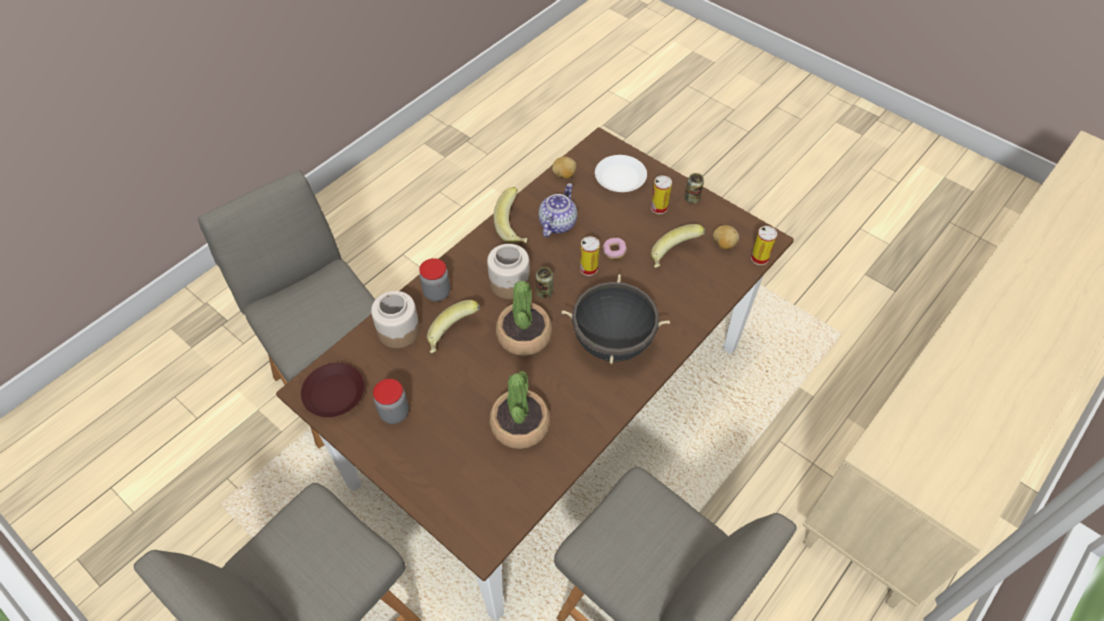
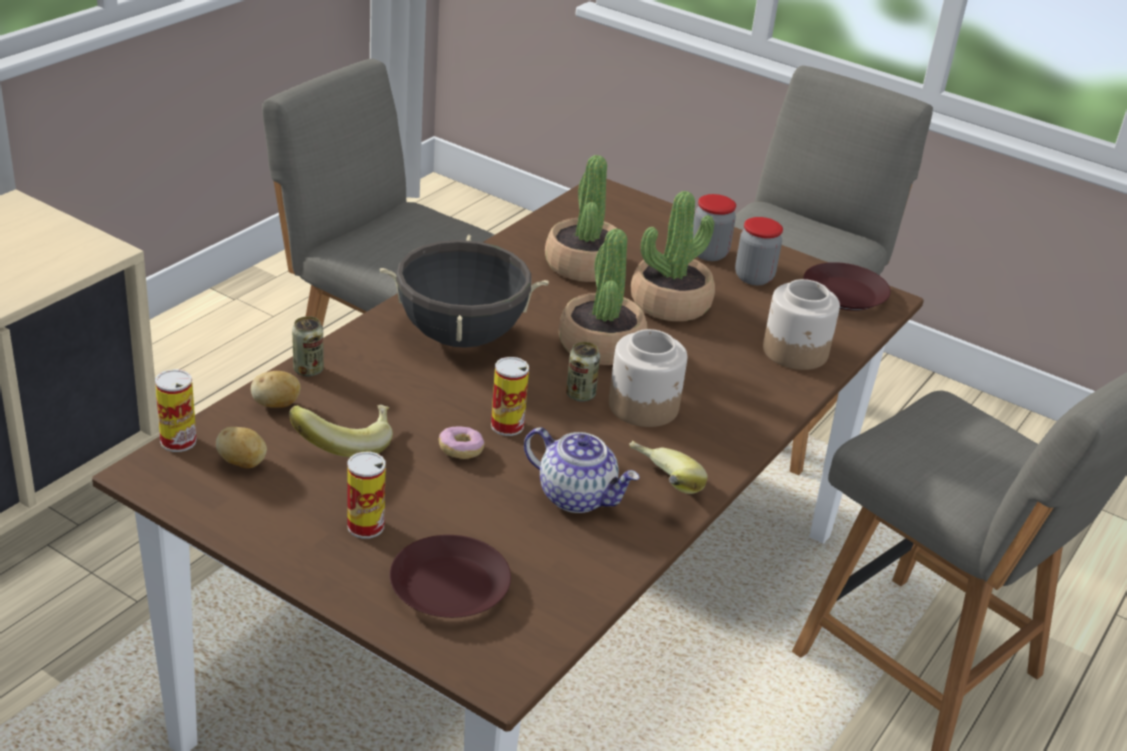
camera: 170 degrees right, 20 degrees down
(437, 293) = (760, 395): jar -> jar (708, 253)
(453, 336) = (709, 345): banana -> none
(467, 380) = (670, 303): none -> potted plant
(557, 223) = (577, 496): teapot -> teapot turned 75 degrees counterclockwise
(564, 175) = (579, 591): potato -> potato (276, 405)
(620, 177) = (450, 587): white plate -> brown plate
(692, 198) = (289, 545): can -> can (308, 370)

